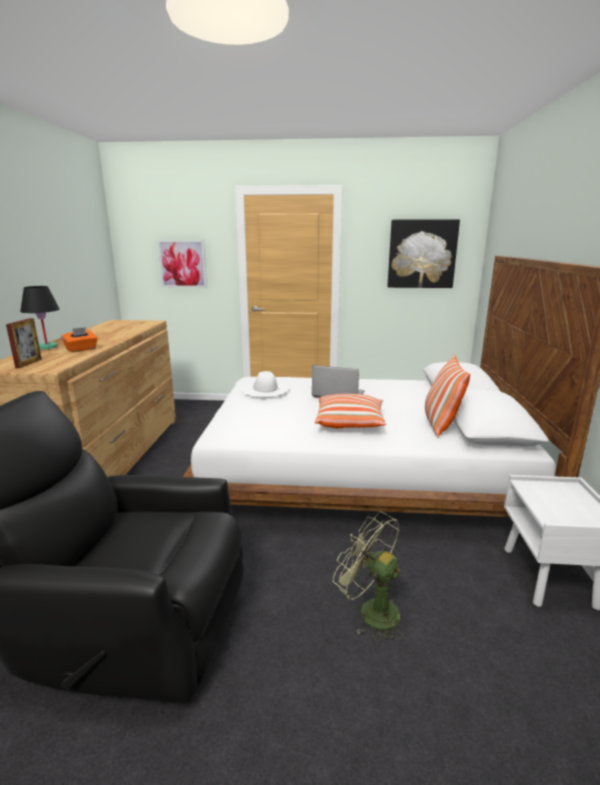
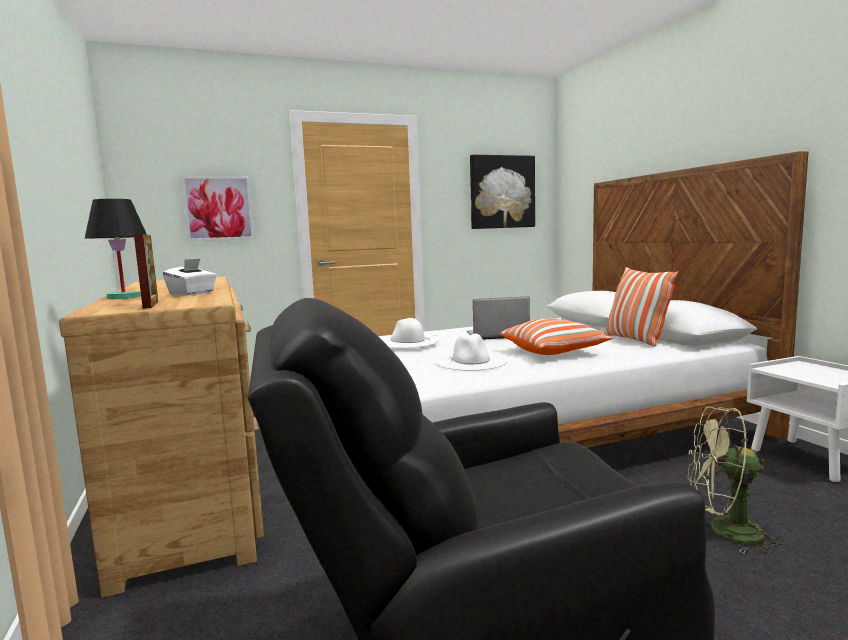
camera: 25 degrees left, 10 degrees down
(81, 349) = (192, 293): orange tissue box -> white tissue box
(273, 420) = (471, 361): none -> white hat

